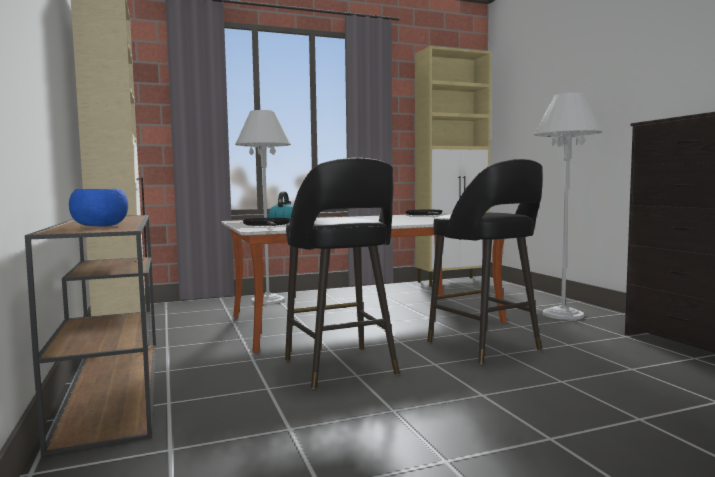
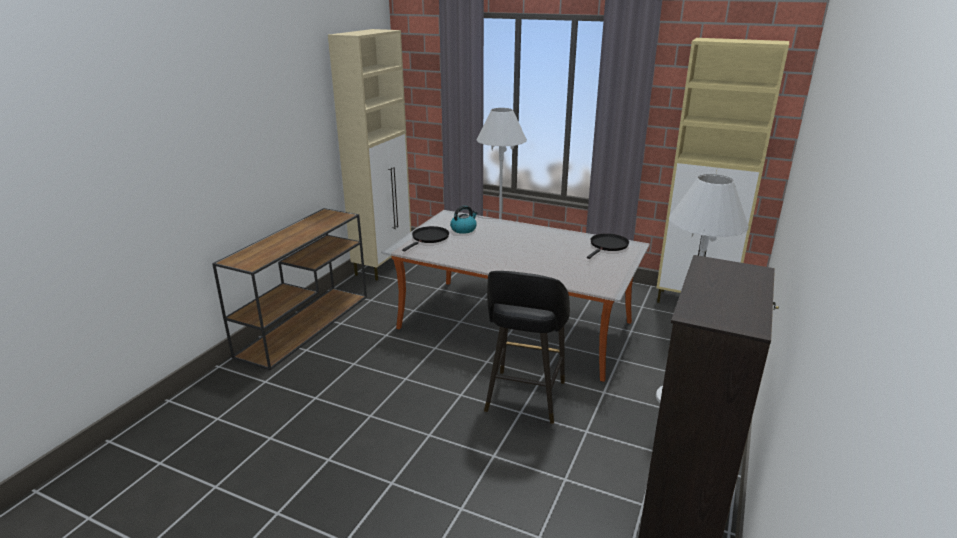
camera: 45 degrees right, 20 degrees up
(99, 226) = (266, 251): blue bowl -> none
(341, 368) = (410, 368): black stool -> none

